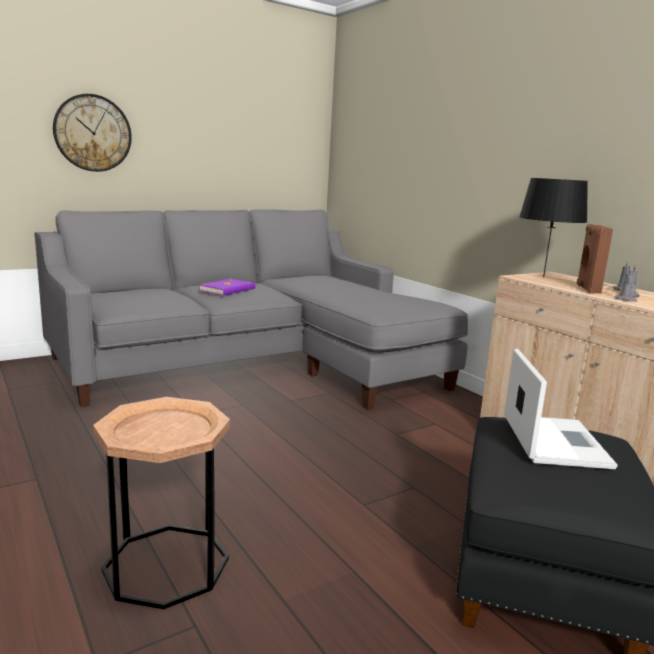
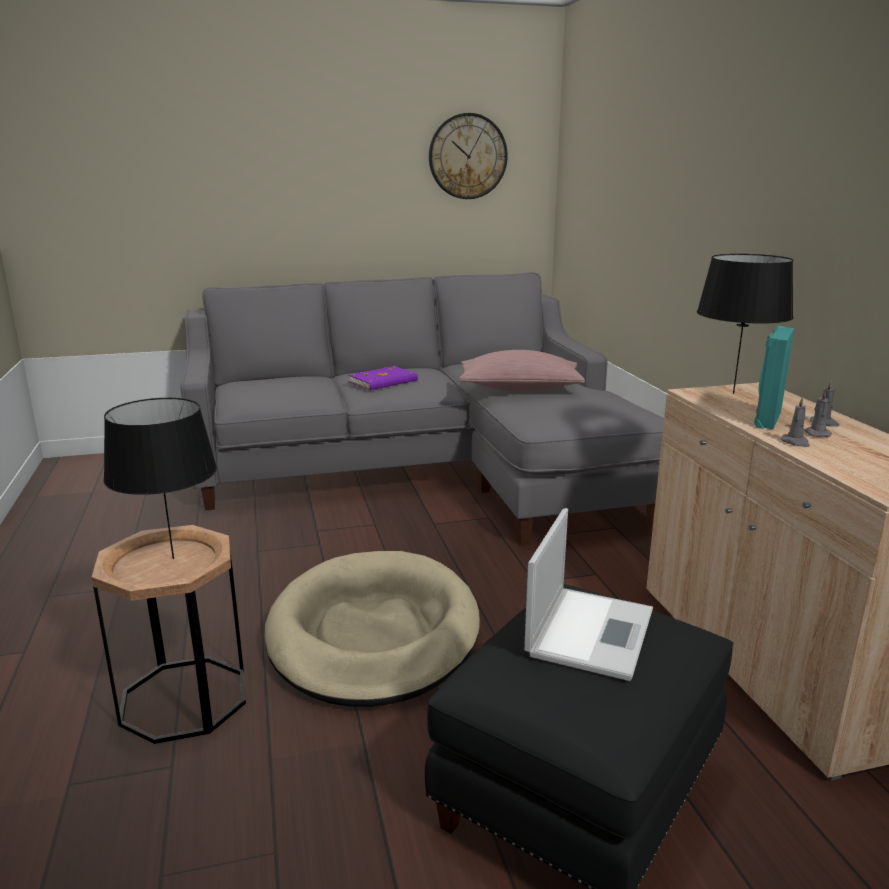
camera: 20 degrees right, 5 degrees up
(93, 133) = (247, 194): wall clock -> wall clock (467, 156)
(168, 426) = (173, 559): none -> black table lamp
(301, 486) = (374, 633): none -> beige dog bed
(342, 291) = (519, 389): none -> pink pillow
(587, 289) = (766, 419): brown speaker -> turquoise speaker

